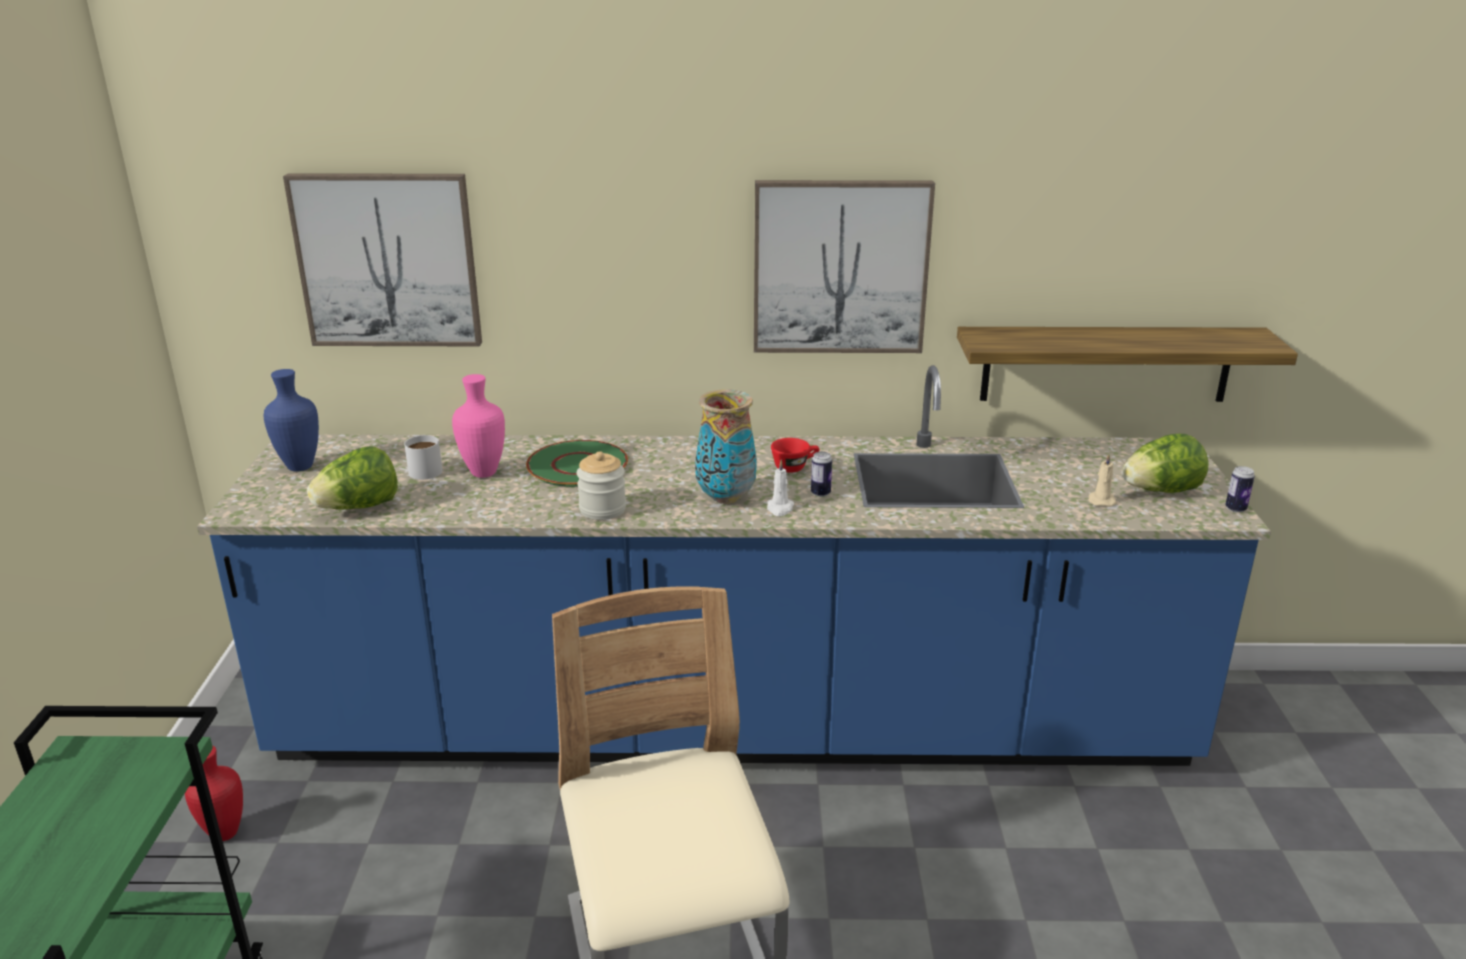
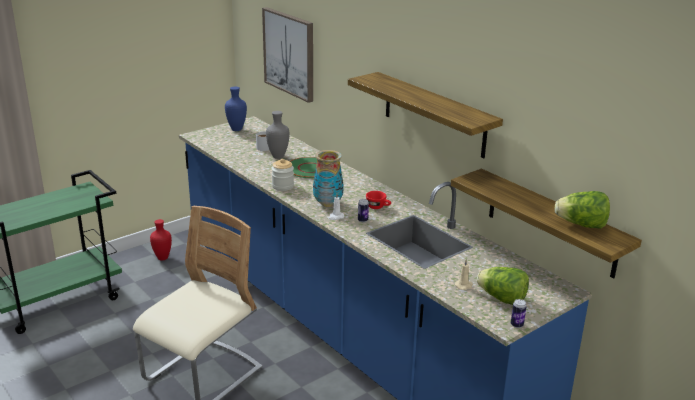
camera: 50 degrees right, 0 degrees up
(359, 507) = (223, 149): lettuce -> lettuce (581, 225)
(482, 474) = (277, 157): pink vase -> grey vase
(840, 267) = (434, 114): picture -> shelf

